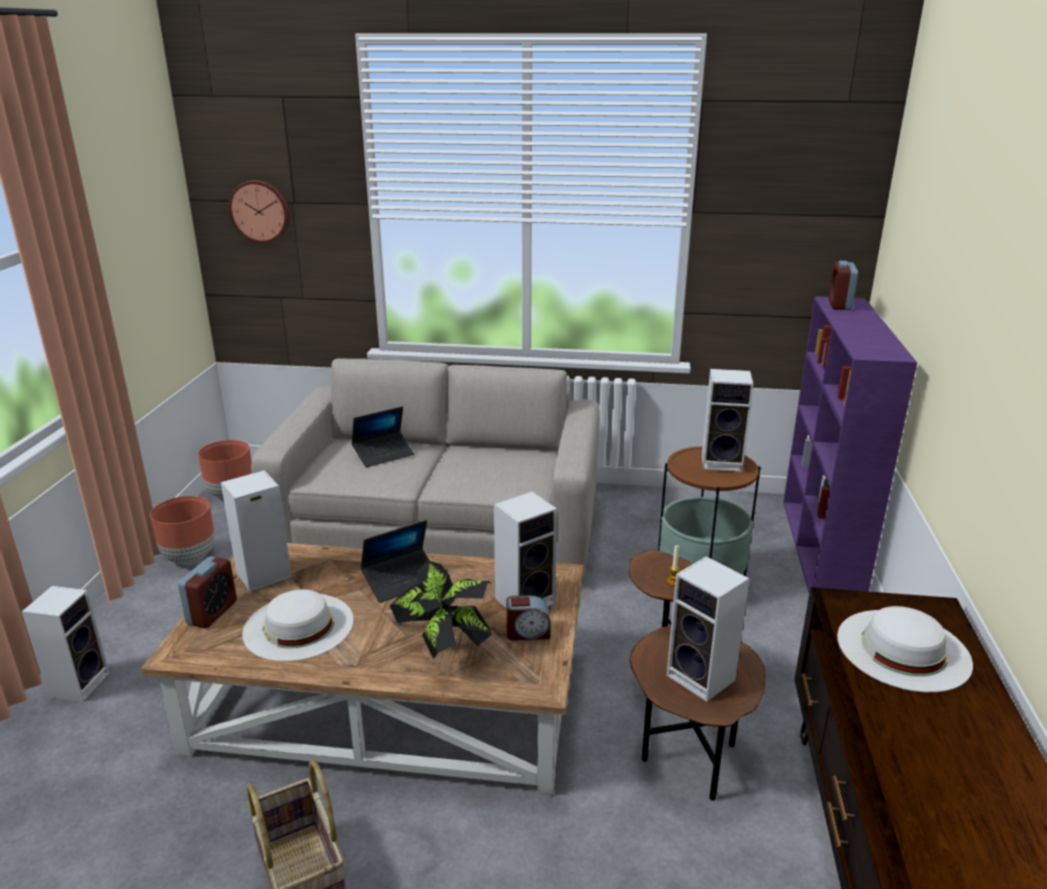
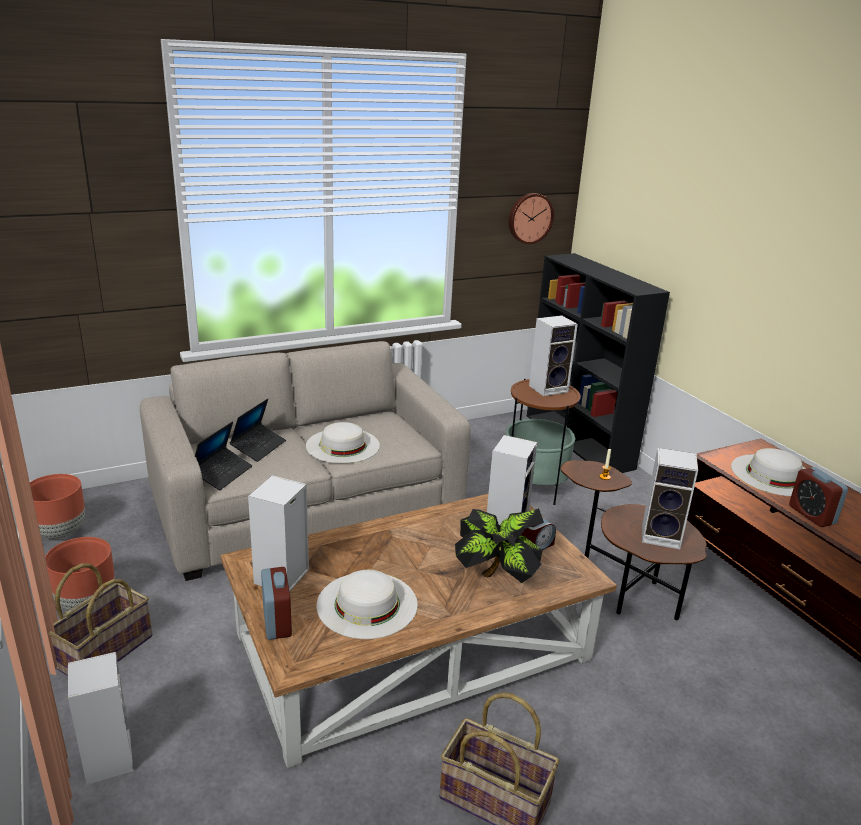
camera: 35 degrees left, 0 degrees up
(161, 600) = (104, 651): none -> basket
(260, 211) = (53, 224): wall clock -> wall clock (529, 218)
(401, 581) = (402, 542): laptop -> laptop (222, 473)
(458, 472) = (342, 445): none -> white hat
(821, 550) = (579, 442): purple bookcase -> black bookcase
(839, 305) = (569, 259): alarm clock -> alarm clock (811, 515)

